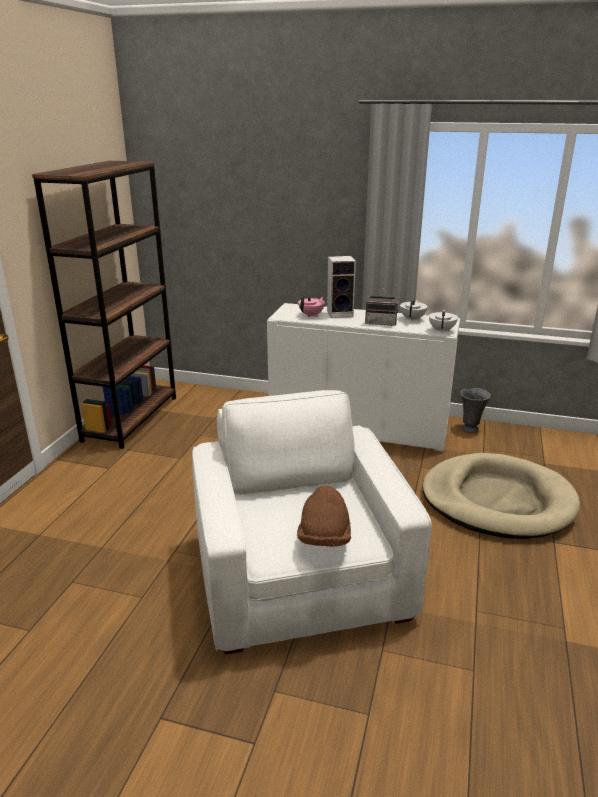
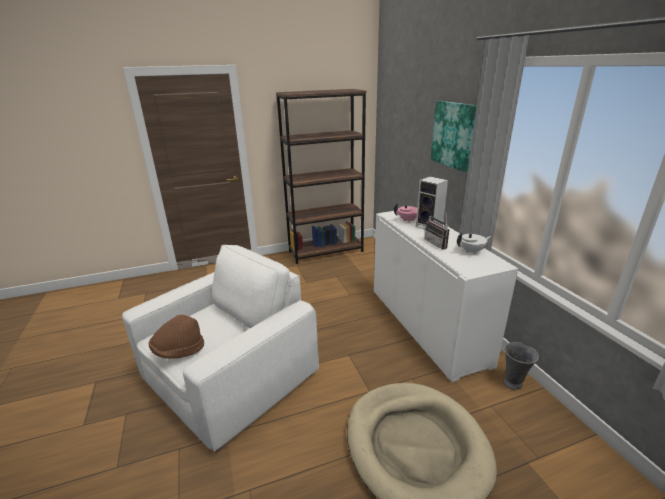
camera: 55 degrees right, 0 degrees up
(318, 207) = (453, 135): none -> picture
(442, 330) = (469, 269): white teapot -> none

